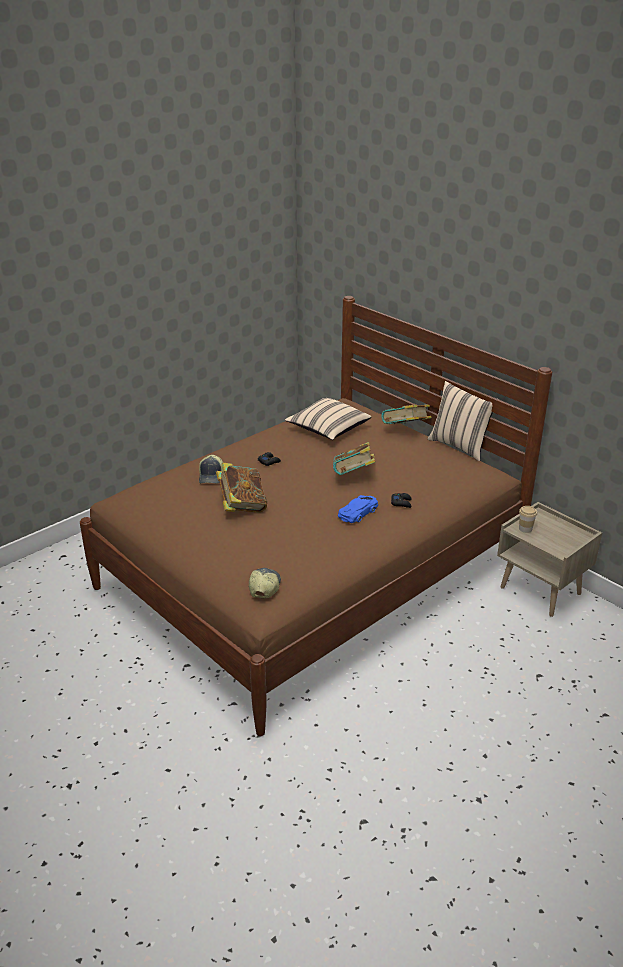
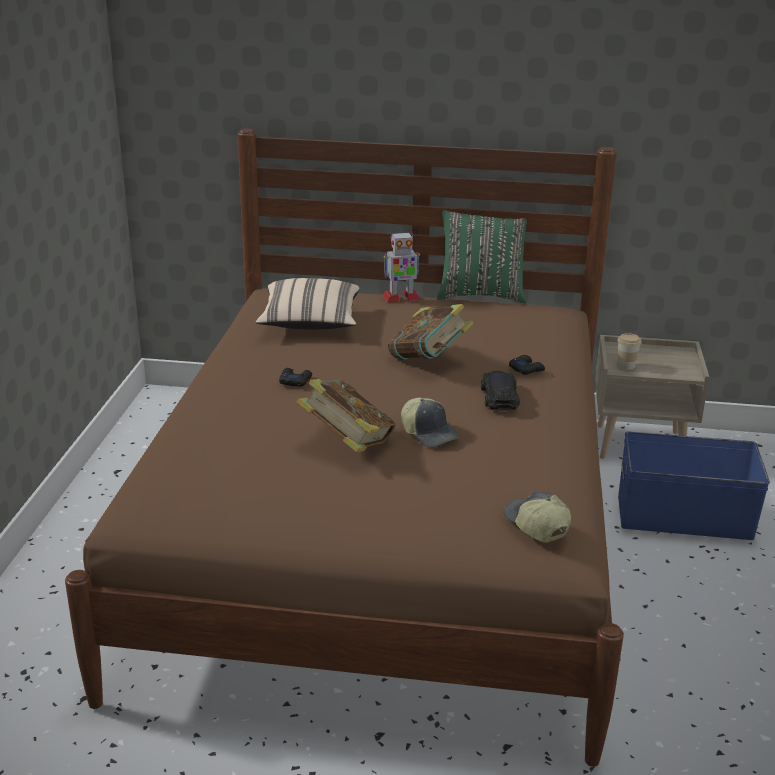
camera: 40 degrees left, 5 degrees down
(212, 476) = (244, 425): cap -> cap (429, 433)
(358, 512) = (499, 396): blue toy car -> black toy car
(405, 431) = (401, 297): book -> toy robot
(460, 446) = (481, 295): beige pillow -> green pillow
(501, 647) = (685, 517): none -> blue storage box

